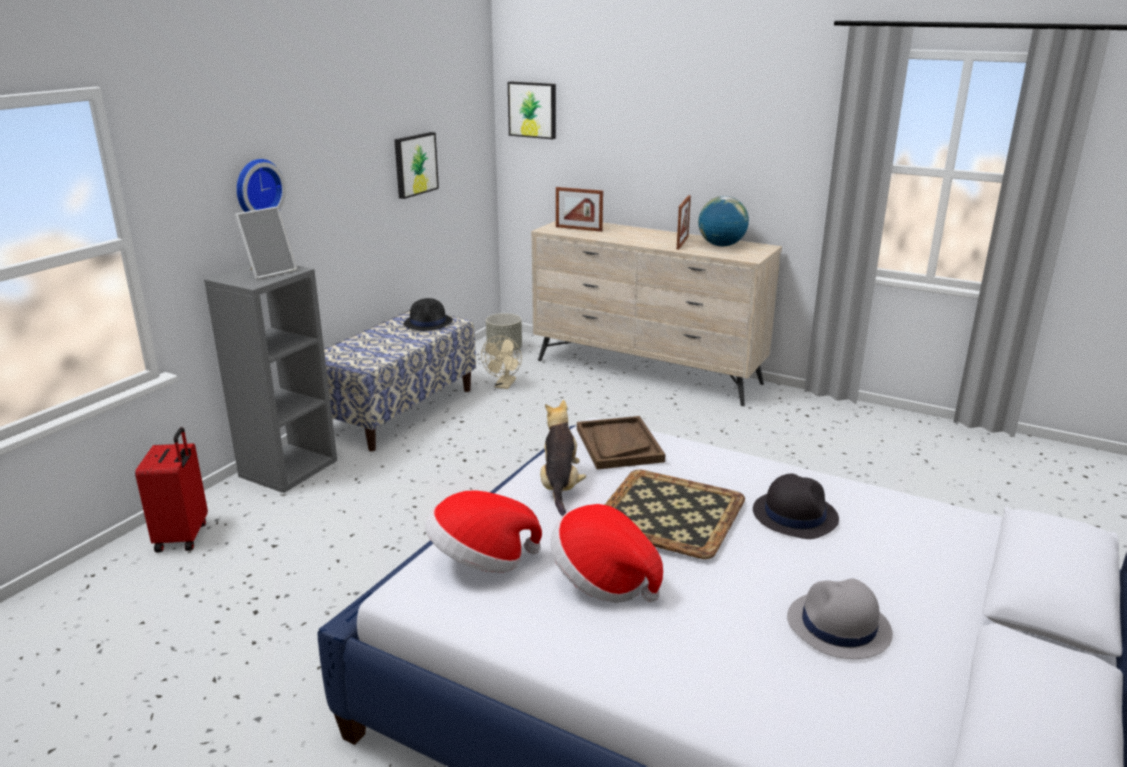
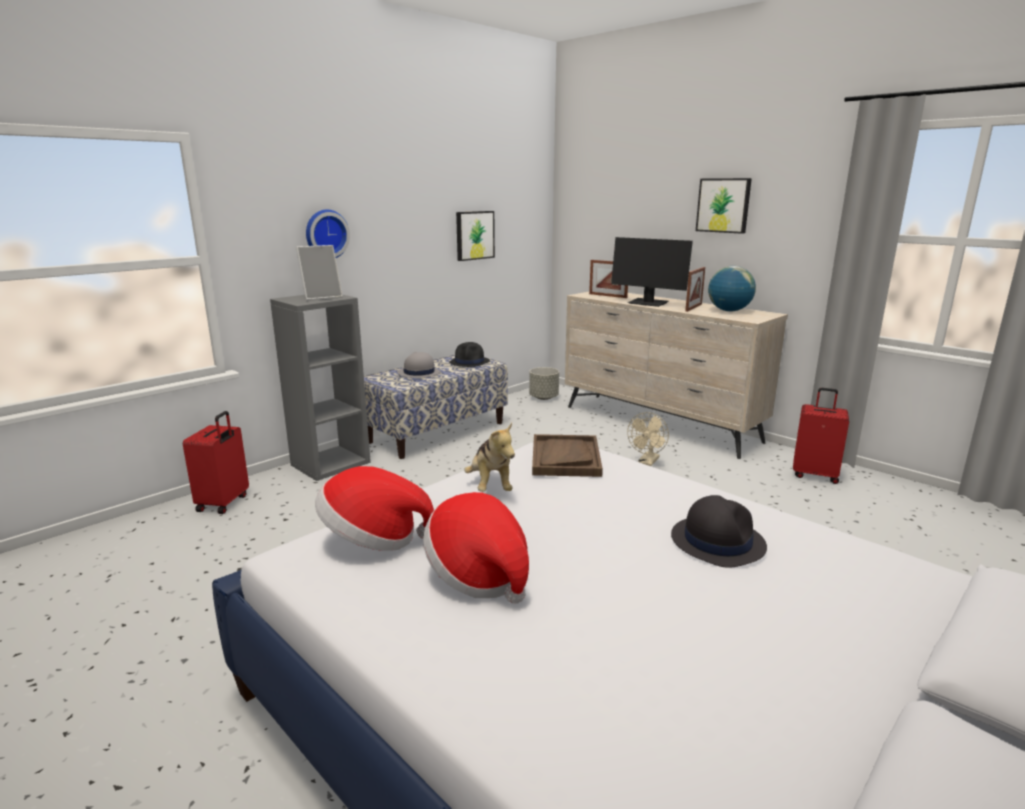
camera: 15 degrees right, 5 degrees down
(504, 385) = (531, 422): beige fan -> beige fan (647, 462)
(533, 110) = (581, 199): picture -> picture (723, 205)
(560, 486) = (490, 486): plush toy -> plush toy turned 150 degrees clockwise
(630, 238) = (648, 303): none -> monitor
(670, 514) = (581, 522): tray -> none
(821, 416) = (815, 475): none -> red suitcase
(838, 627) = (719, 668): grey hat -> grey hat (418, 373)

